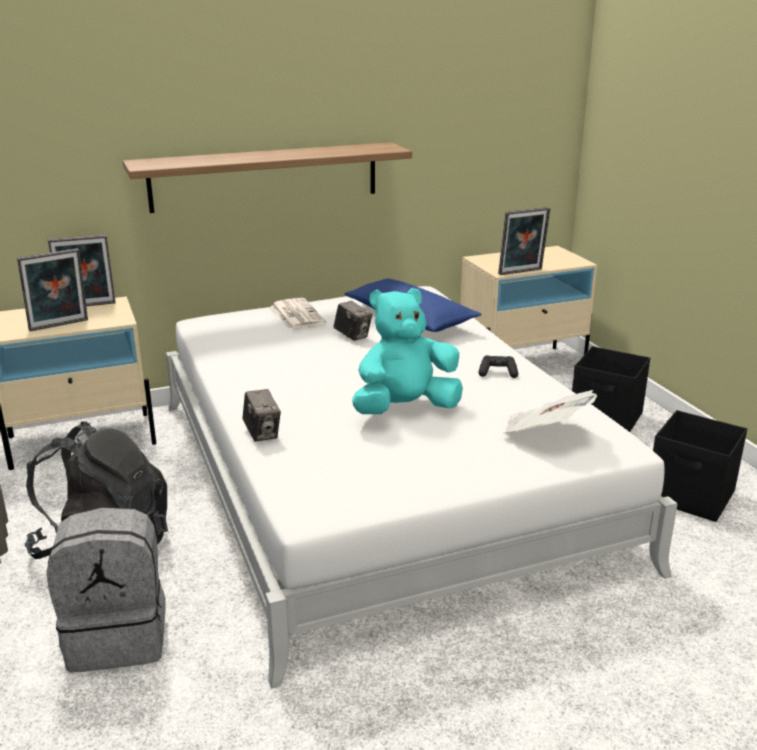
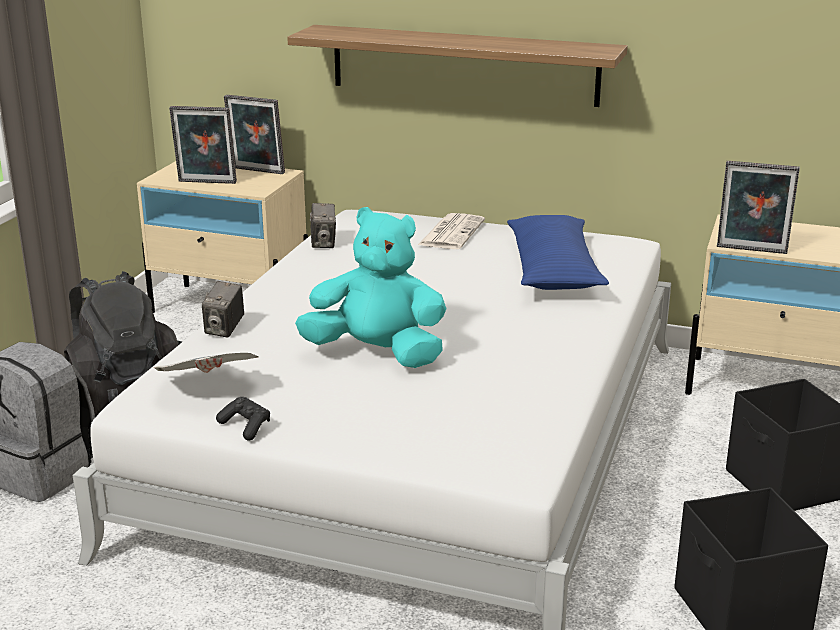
camera: 40 degrees right, 0 degrees up
(352, 336) = (462, 269): camera -> camera (323, 243)
(497, 373) = (541, 354): black game controller -> black game controller (245, 427)
(544, 433) = (465, 428): newspaper -> newspaper (208, 388)

